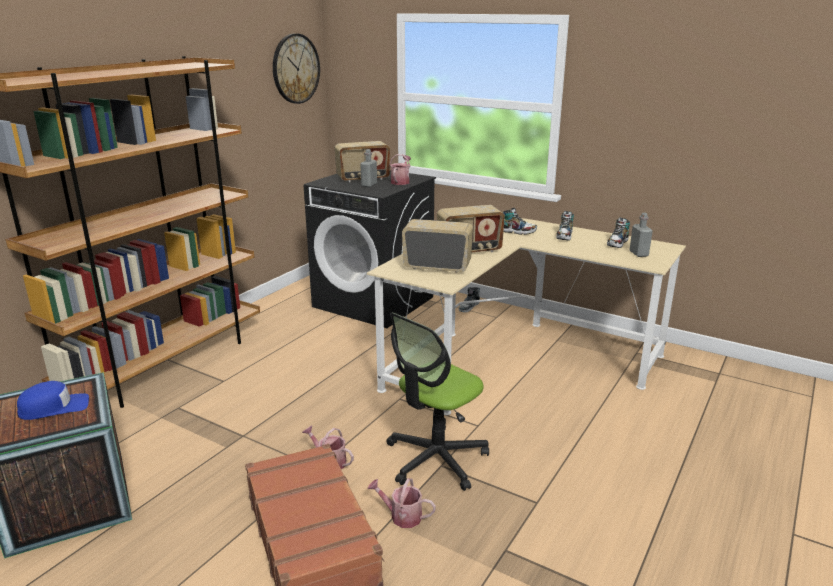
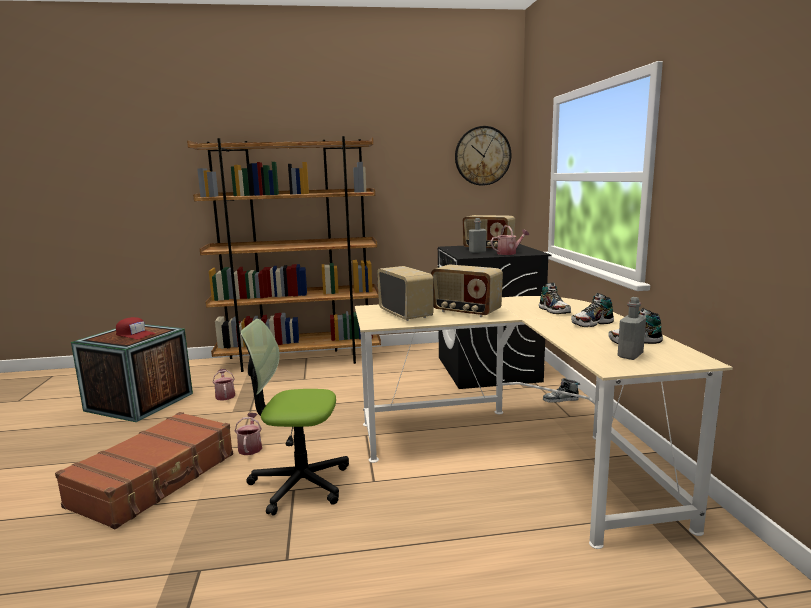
camera: 50 degrees right, 10 degrees down
(54, 407) = (135, 334): blue cap -> red cap
(402, 516) = (208, 501): watering can -> watering can (225, 395)

